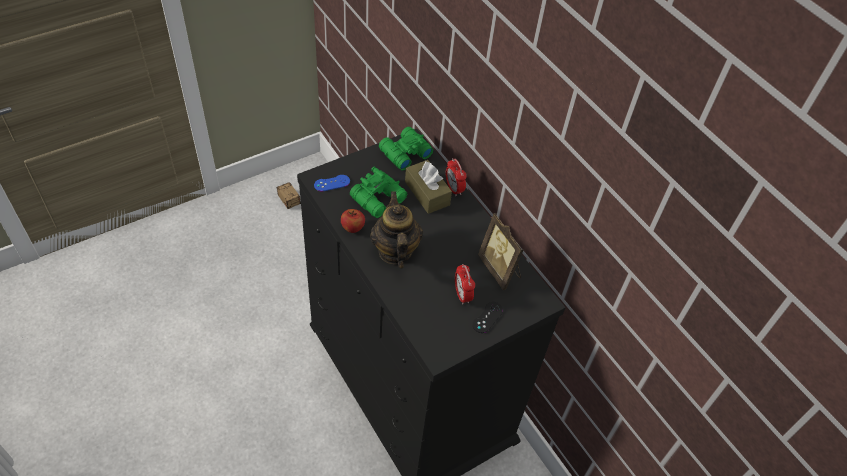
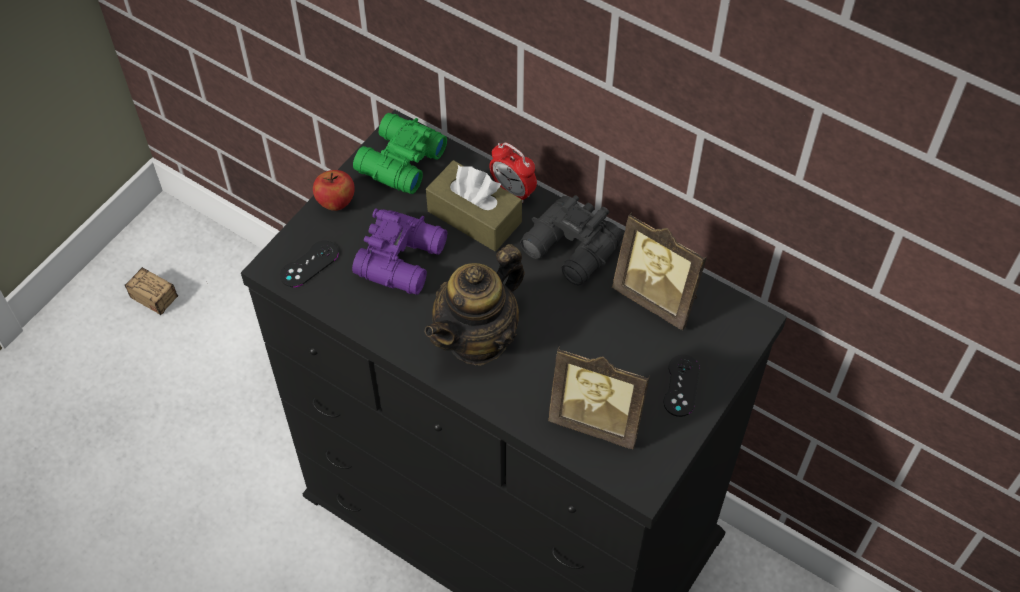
camera: 20 degrees left, 5 degrees up
(332, 183) = (309, 264): blue game controller -> black game controller
(353, 228) = (388, 328): apple -> apple (336, 202)
(380, 199) = (404, 259): green binoculars -> purple binoculars
(395, 251) = (478, 338): teapot -> teapot turned 105 degrees counterclockwise
(433, 315) = (597, 419): none -> picture frame
(462, 295) = (623, 366): alarm clock -> none
(467, 229) = (571, 251): none -> black binoculars

